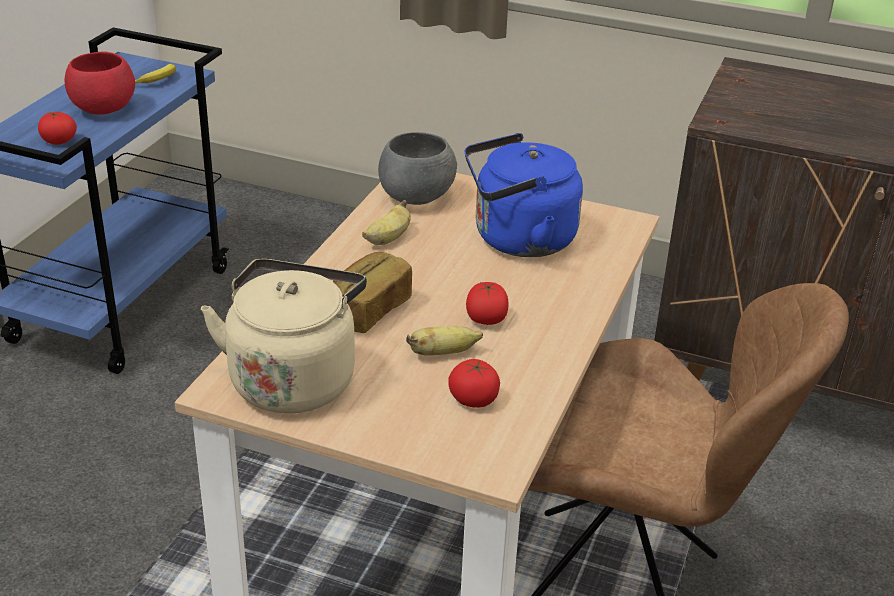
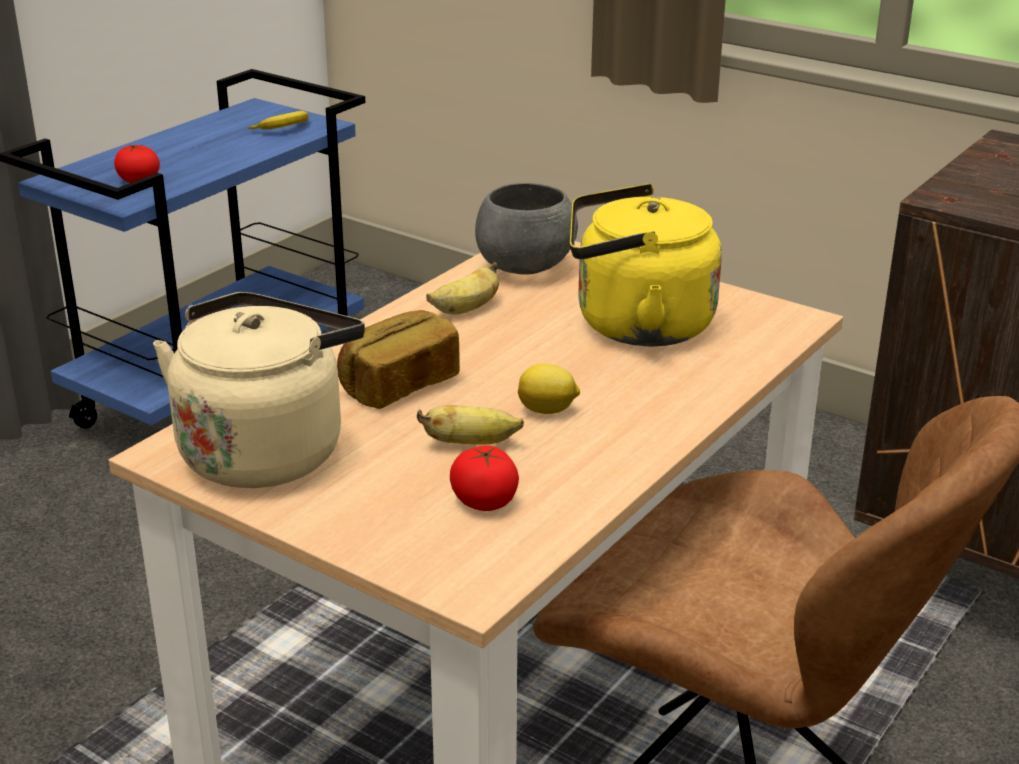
camera: 15 degrees right, 5 degrees down
(104, 109) = (207, 153): red bowl -> none
(486, 319) = (548, 410): tomato -> lemon
(518, 240) = (635, 326): blue kettle -> yellow kettle

